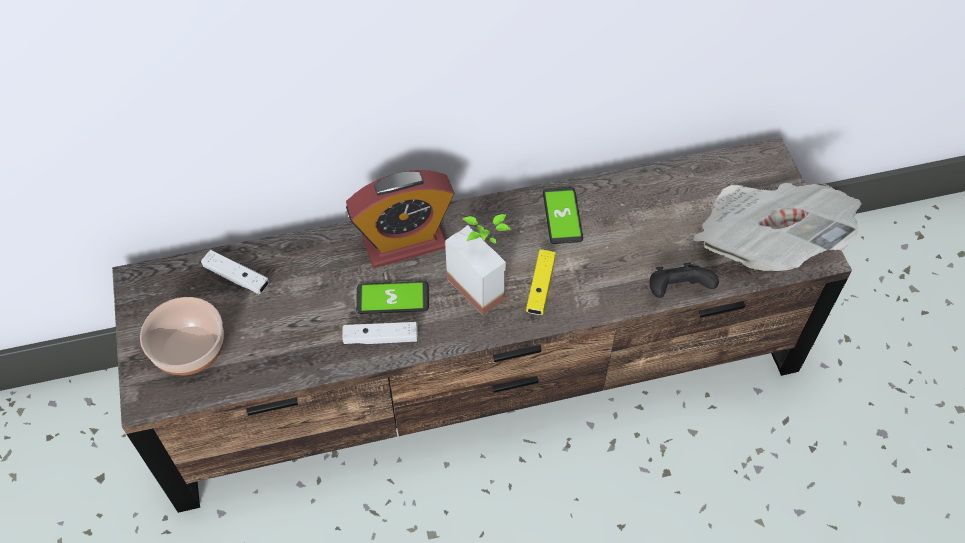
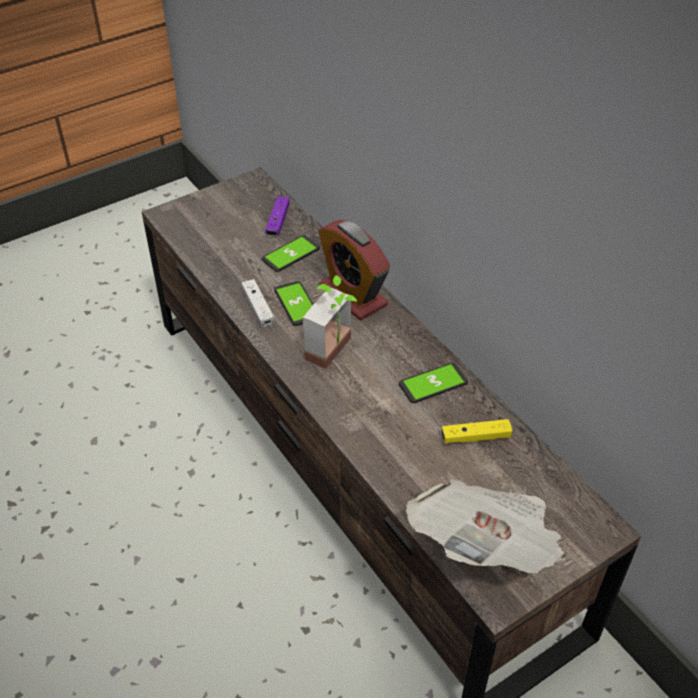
camera: 70 degrees right, 10 degrees down
(189, 351) = (208, 220): bowl -> none
(236, 277) = (278, 222): white game controller -> purple game controller
(304, 281) = (291, 254): none -> phone
(540, 287) = (349, 388): yellow game controller -> yellow game controller (475, 437)
(676, 291) = (391, 485): black game controller -> none

